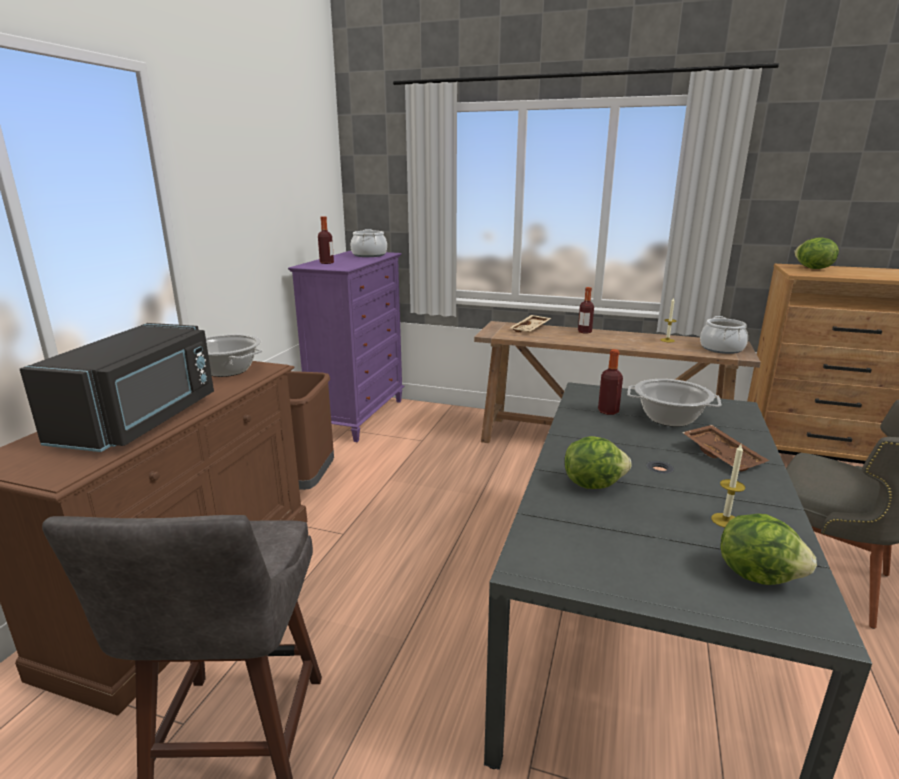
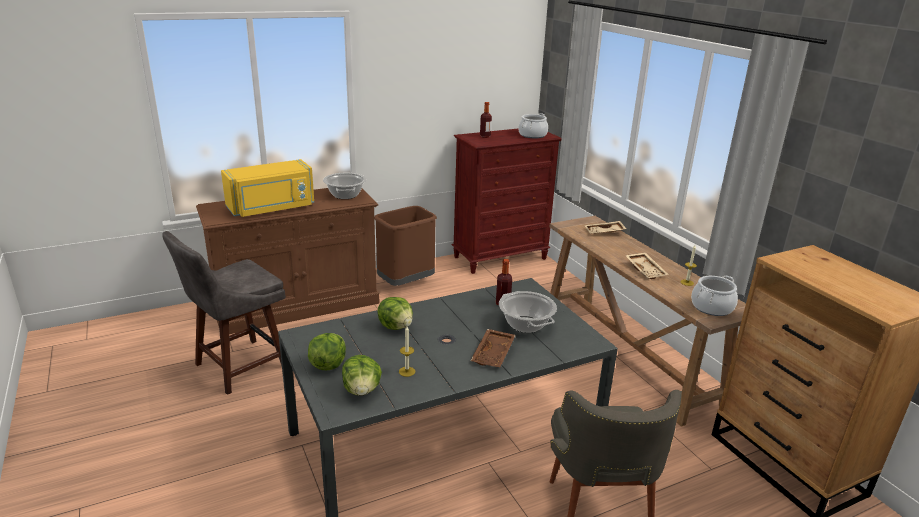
camera: 45 degrees right, 5 degrees up
(142, 420) = (272, 208): black microwave -> yellow microwave
(358, 416) = (500, 258): purple dresser -> red dresser
(584, 332) = (639, 250): bottle -> none
(626, 342) = (646, 270): none -> beige tray
(812, 268) = (818, 261): lettuce -> lettuce (328, 364)

